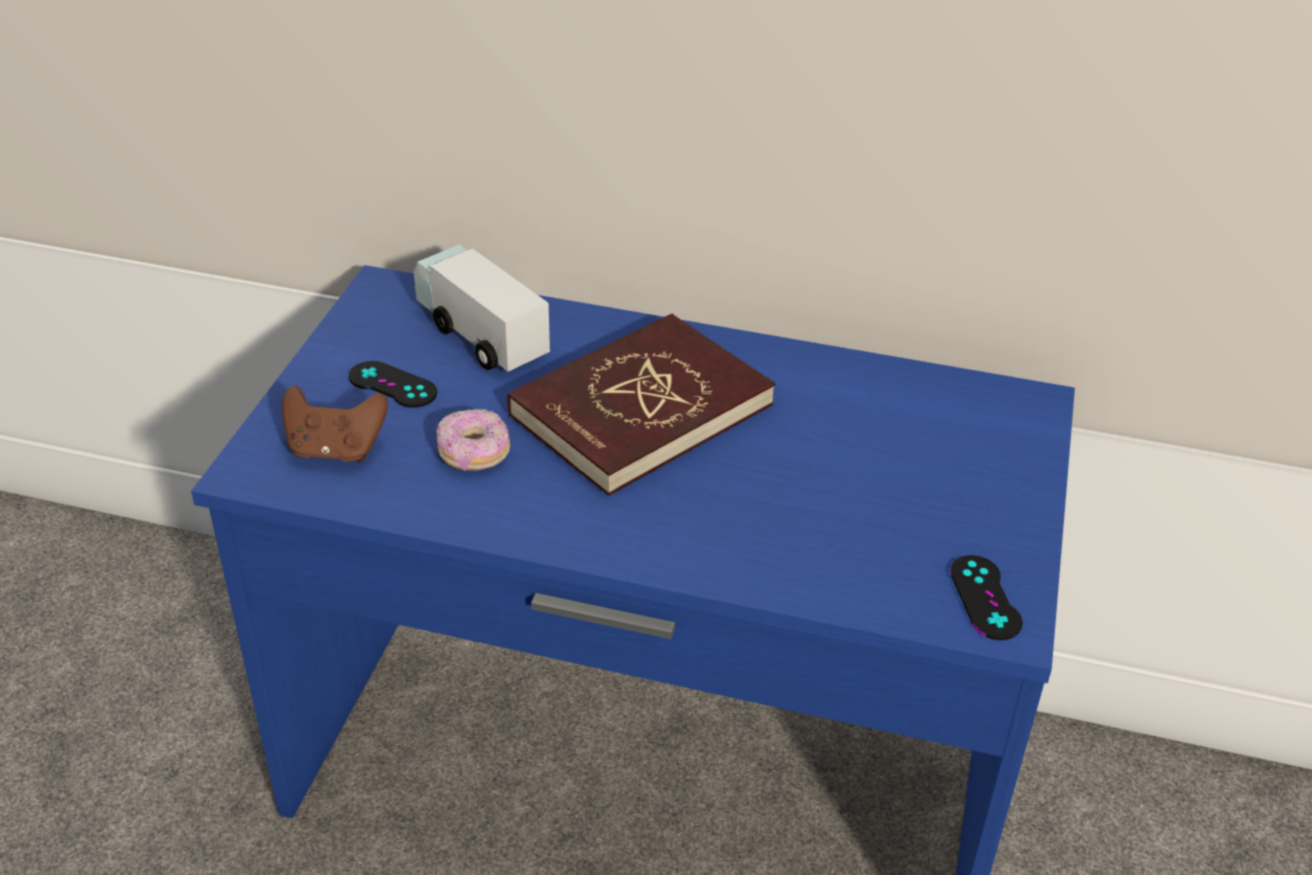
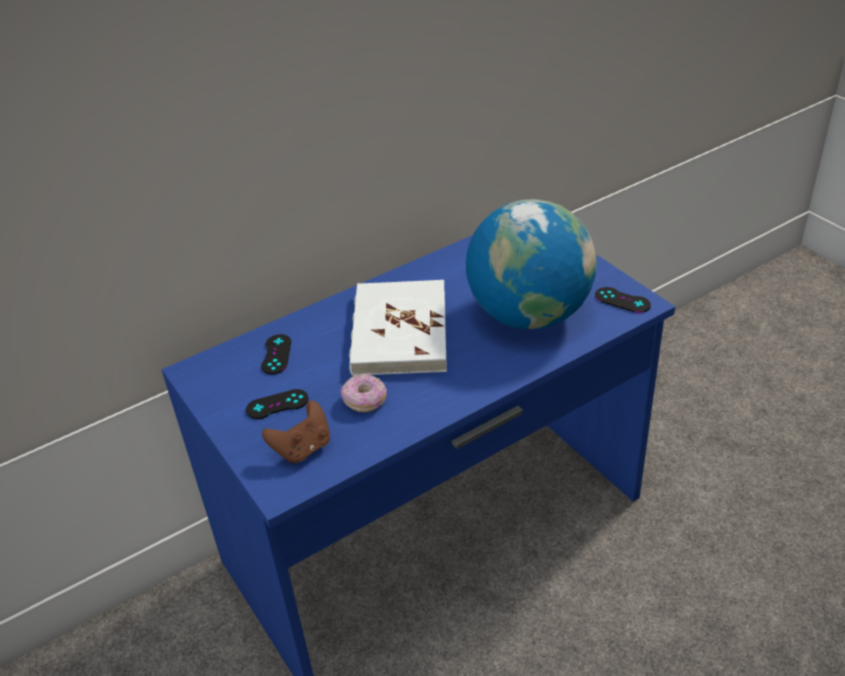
camera: 45 degrees left, 0 degrees up
(481, 333) = (276, 354): toy truck -> black game controller
(640, 409) = (399, 332): red book -> white book
(826, 514) = (529, 315): none -> globe

